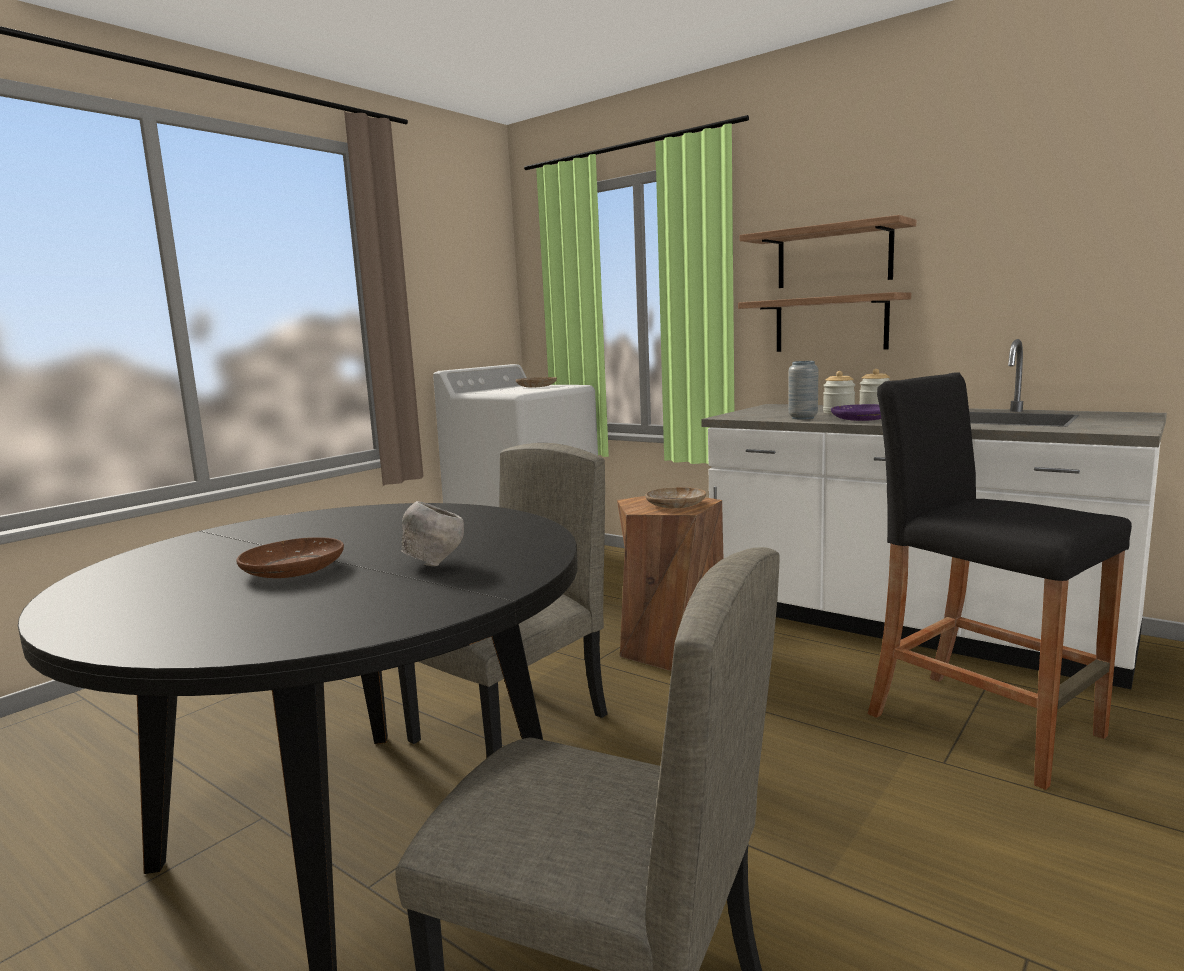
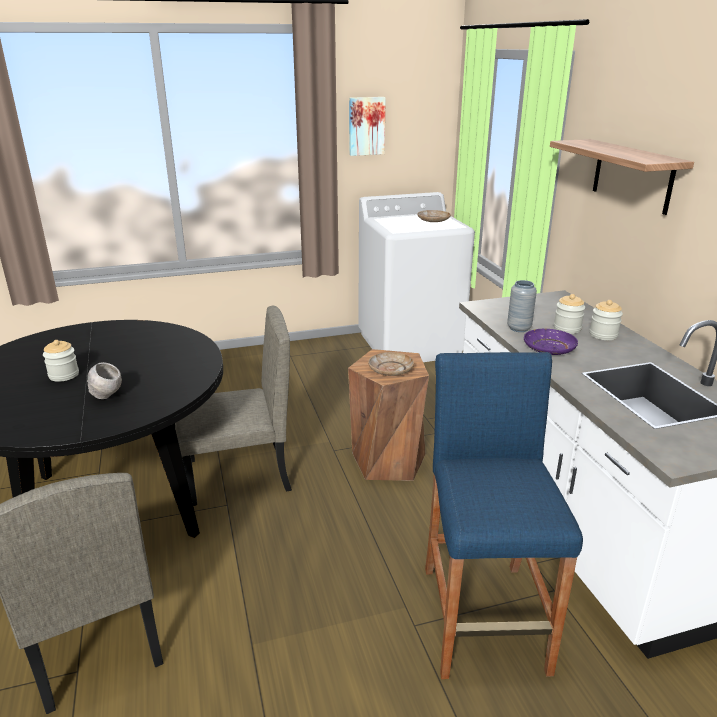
camera: 35 degrees right, 15 degrees up
(293, 570) = (64, 375): brown plate -> jar
(430, 280) = (366, 126): none -> picture
(830, 324) = (619, 238): shelf -> none
(983, 725) = (483, 618): black stool -> blue stool

